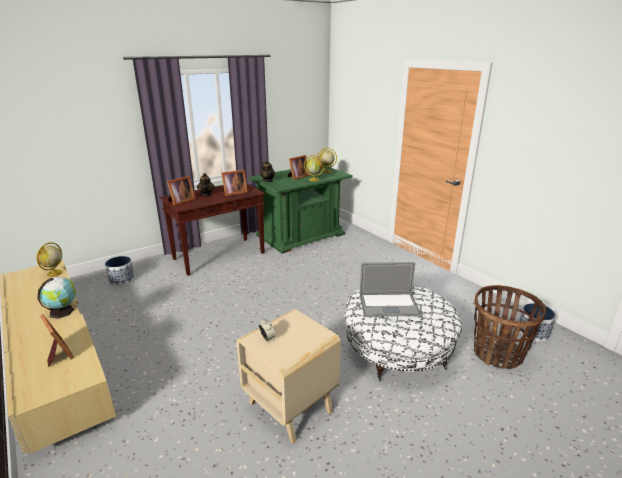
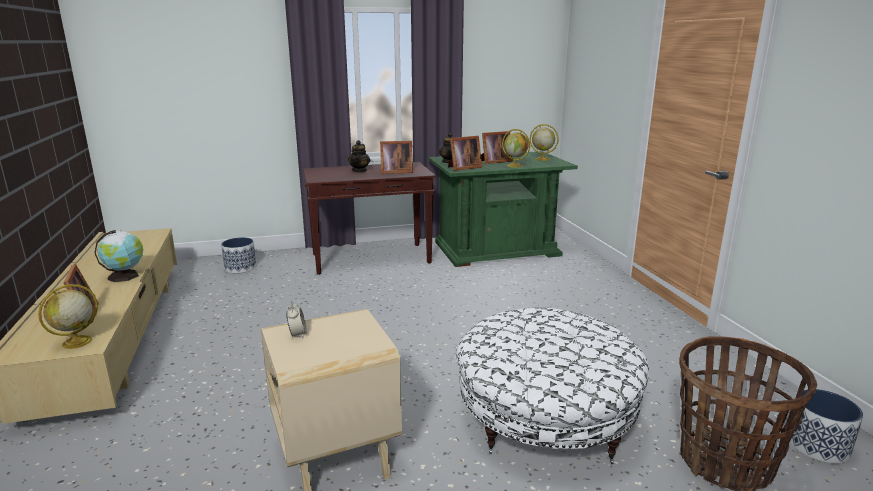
camera: 20 degrees right, 5 degrees down
(54, 273) = (150, 239): globe -> globe (76, 342)
(180, 201) = (322, 174): picture frame -> picture frame (463, 168)
(388, 305) = (529, 336): laptop -> none

